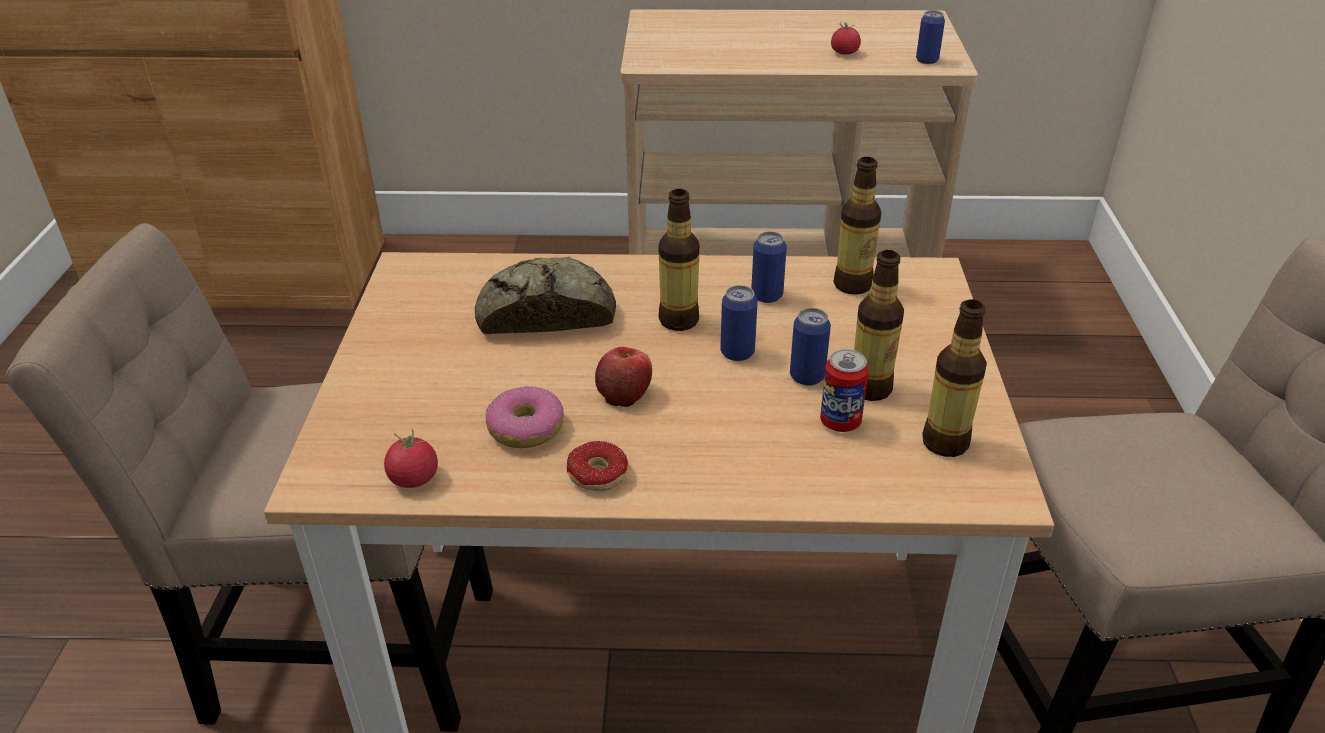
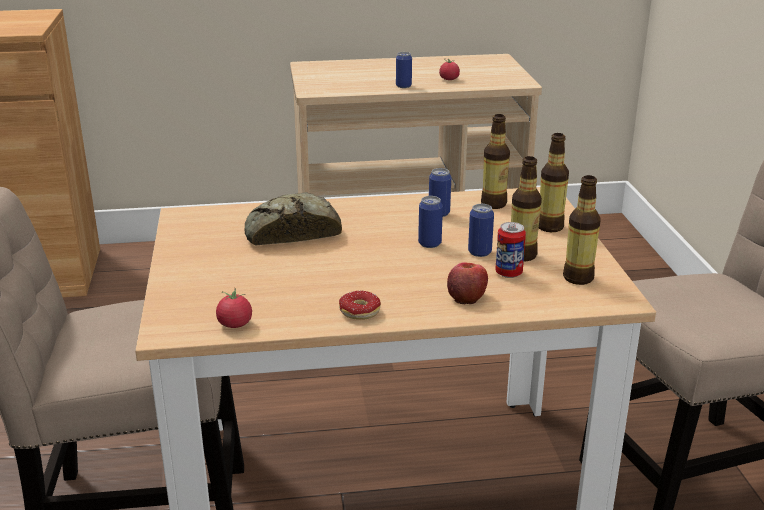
camera: 10 degrees left, 10 degrees down
(526, 429) = (302, 293): donut -> none
(624, 393) = (362, 270): apple -> apple (466, 297)
(678, 320) = (384, 230): bottle -> bottle (549, 227)
(927, 60) = (506, 81): can -> can (403, 86)

